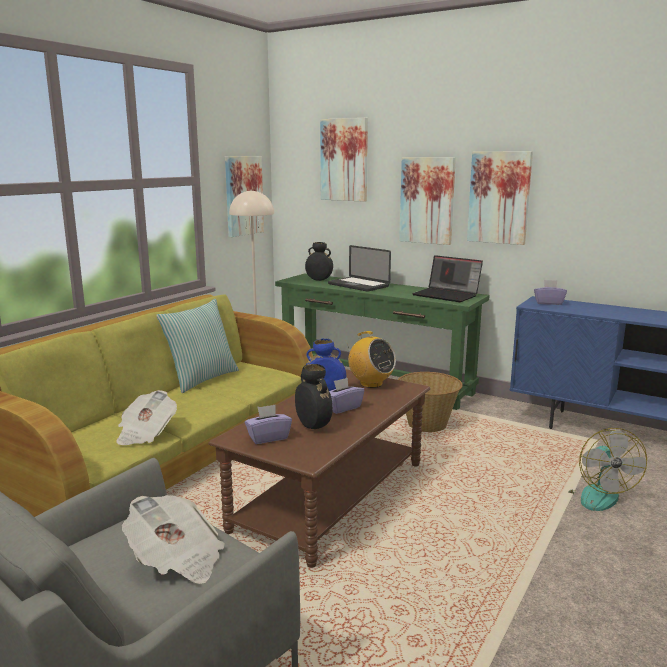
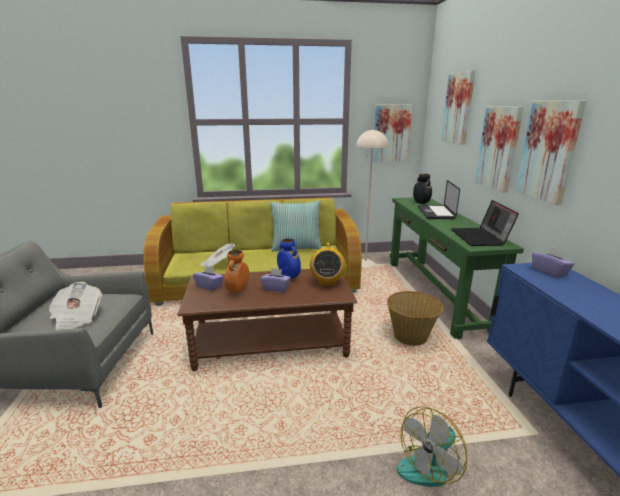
camera: 50 degrees right, 5 degrees up
(312, 426) = (238, 291): black vase -> orange vase

